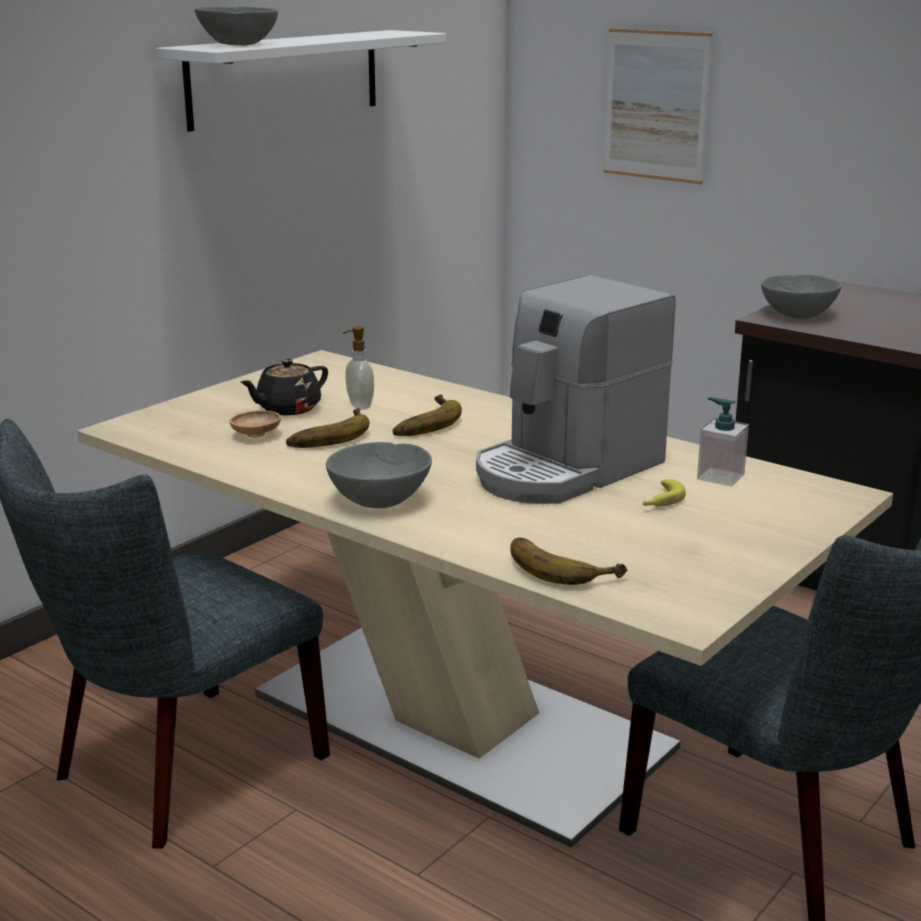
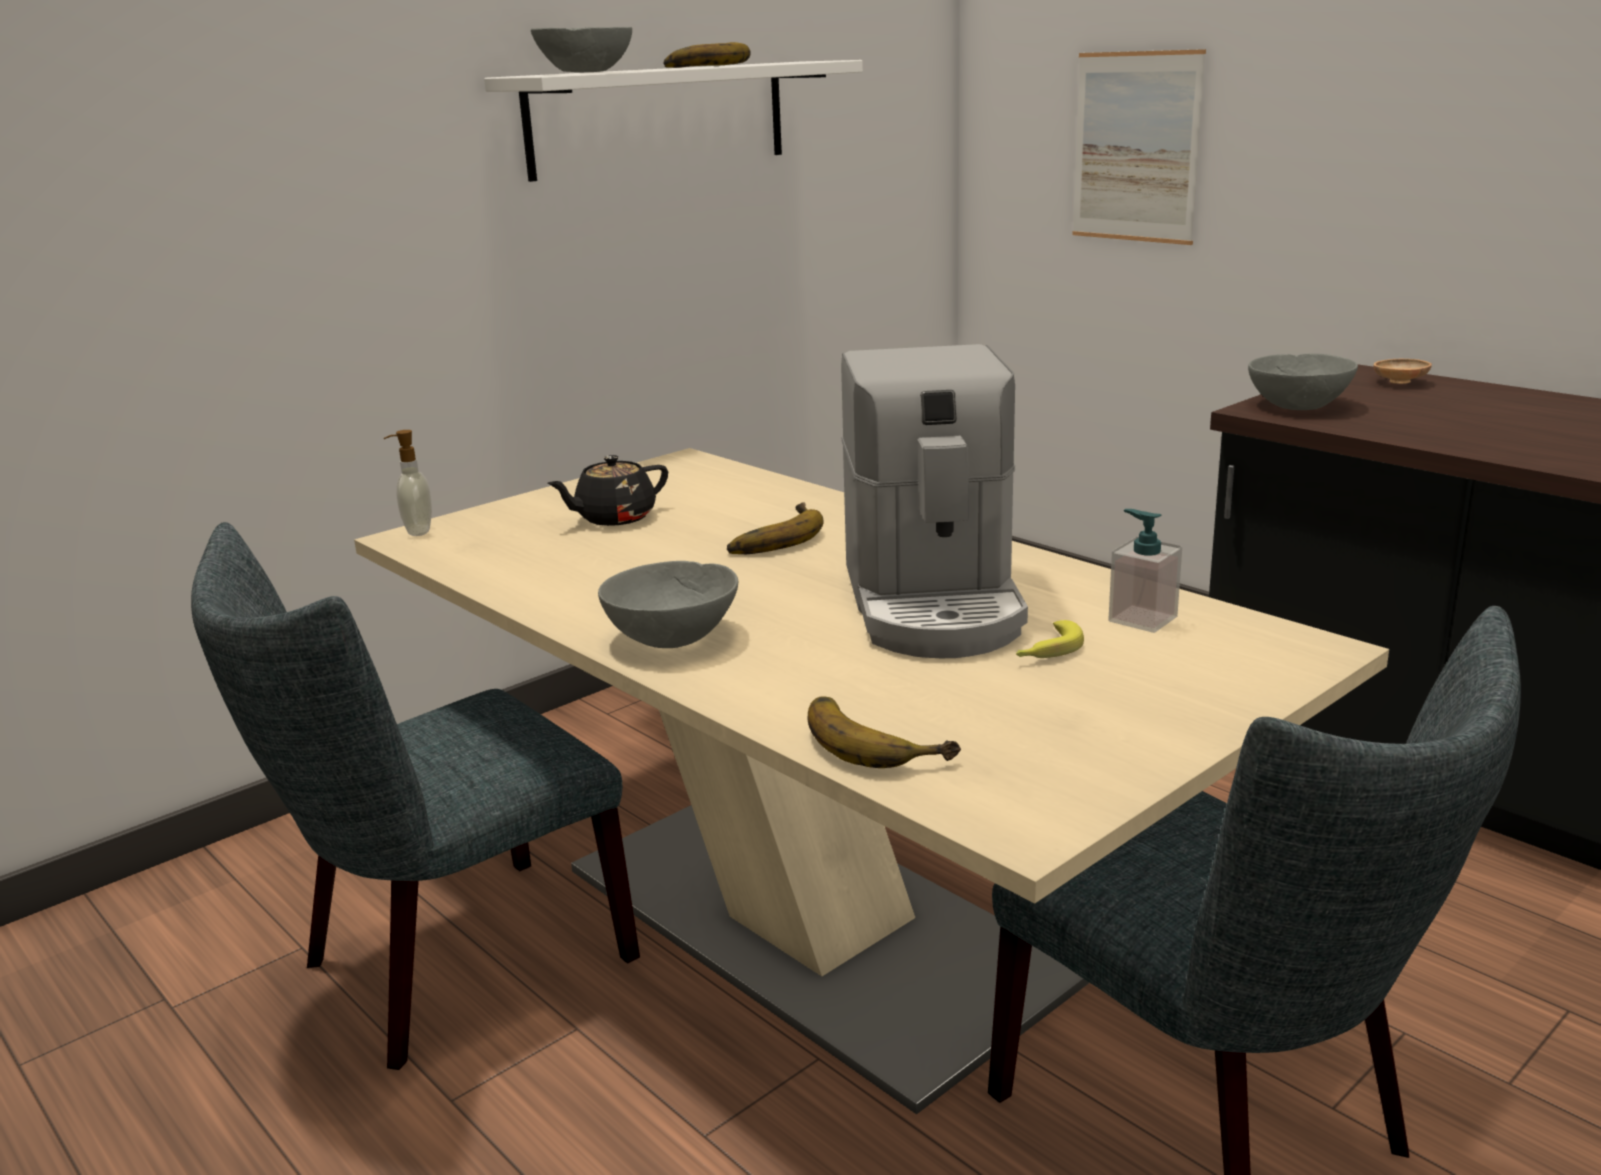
camera: 10 degrees right, 0 degrees up
(256, 435) = (559, 550): brown bowl -> brown bowl (1399, 383)
(326, 435) = (645, 551): banana -> banana (707, 66)
(359, 406) = (703, 515): soap dispenser -> soap dispenser (417, 531)
(566, 470) = (933, 604): coffee machine -> coffee machine turned 60 degrees counterclockwise

